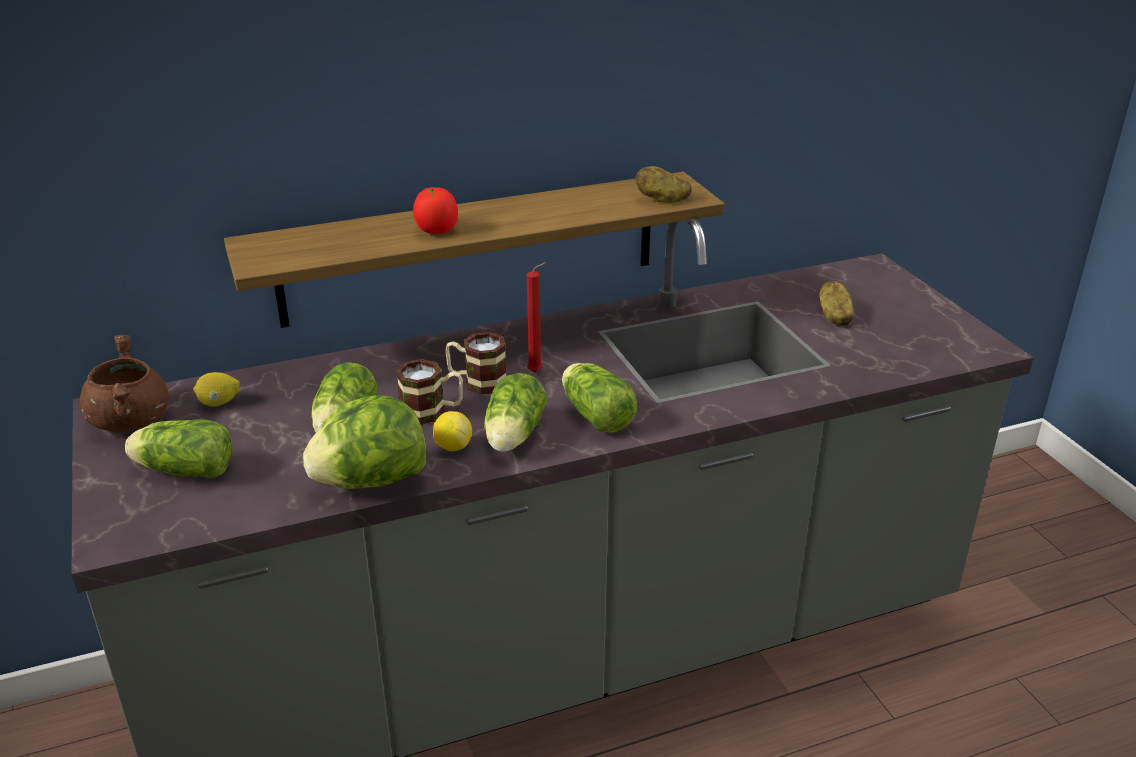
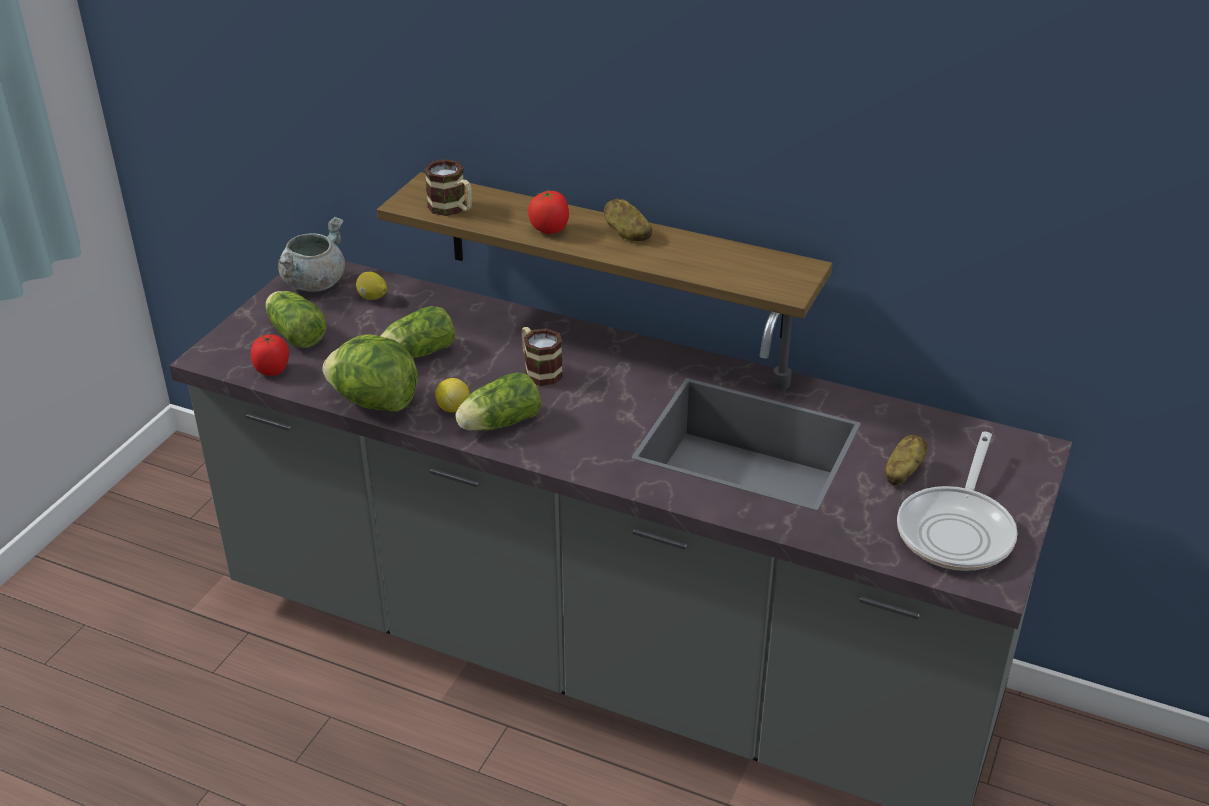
camera: 45 degrees right, 5 degrees up
(130, 420) = (314, 283): brown cooking pot -> grey cooking pot
(213, 512) = (273, 370): none -> tomato
(432, 412) = (478, 376): mug -> mug (452, 209)
(537, 372) = (589, 386): red candle -> none
(594, 414) = (575, 440): lettuce -> none
(662, 200) = (758, 281): potato -> potato (626, 234)
(921, 331) = (957, 529): none -> frying pan

